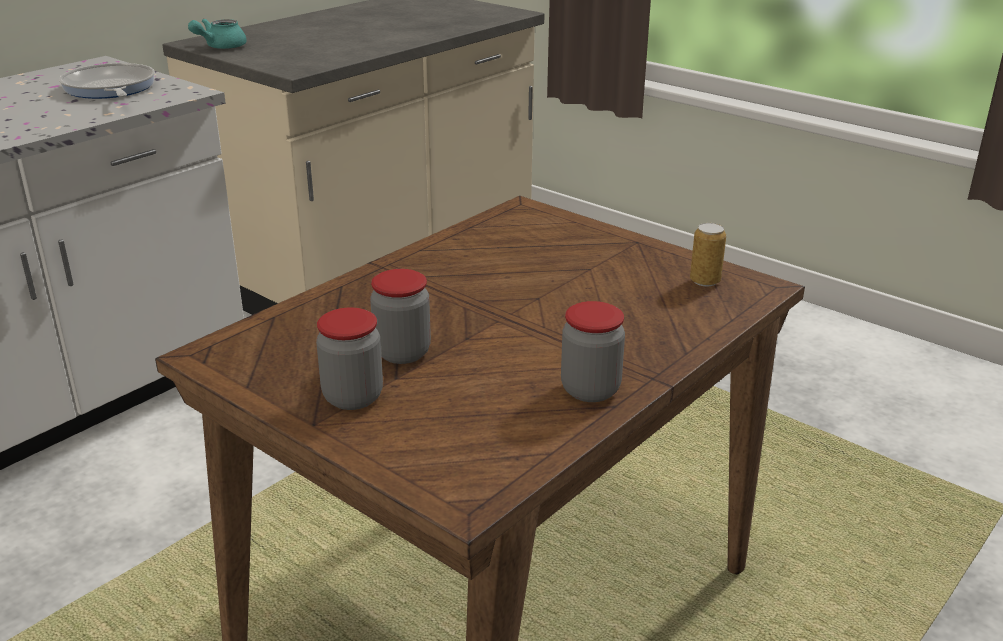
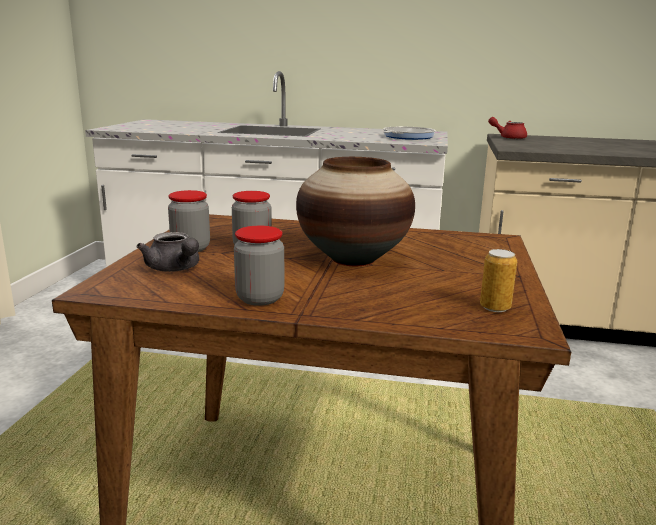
camera: 60 degrees right, 10 degrees down
(220, 47) = (508, 138): turquoise teapot -> red teapot
(434, 425) = (175, 269): none -> grey teapot
(511, 302) = (353, 259): none -> vase

